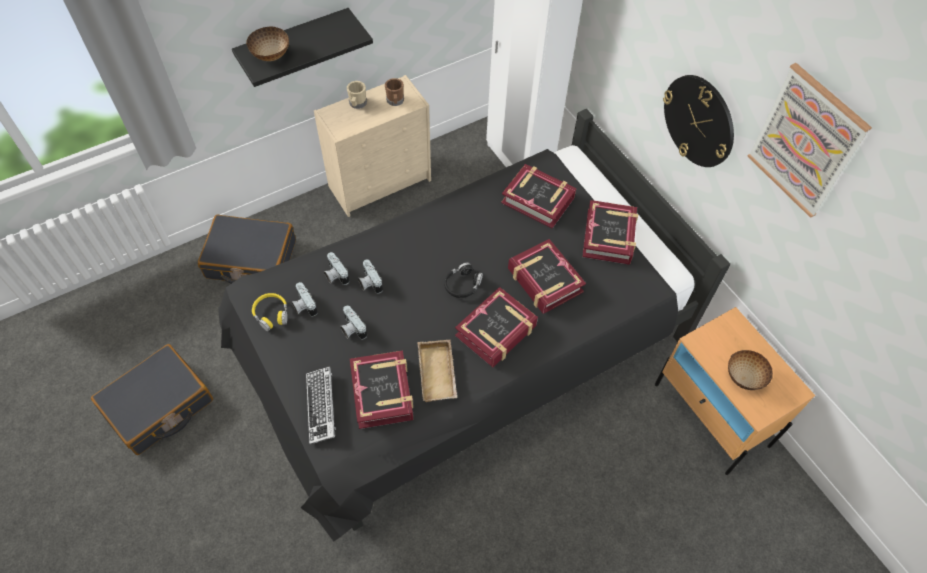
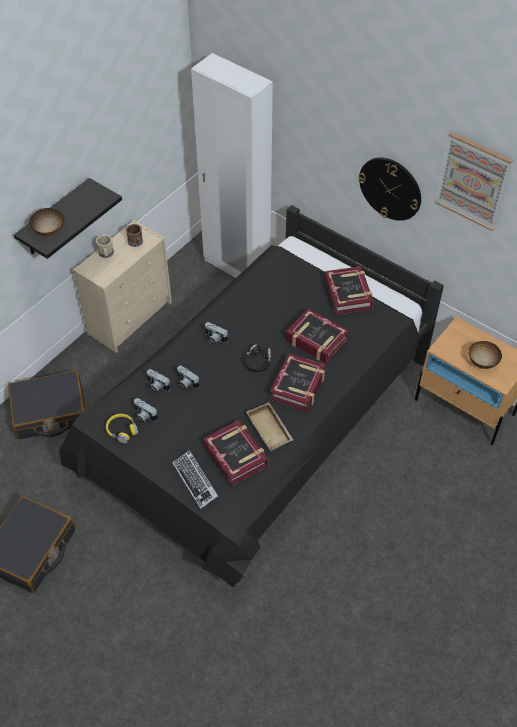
camera: 20 degrees left, 5 degrees down
(352, 329) = (190, 420): camera -> camera (214, 339)
(538, 200) = (284, 284): book -> none

